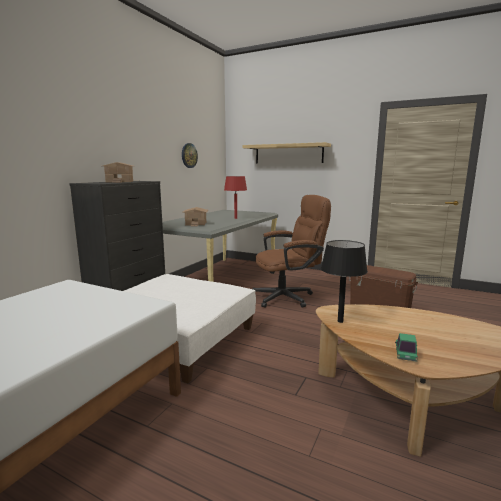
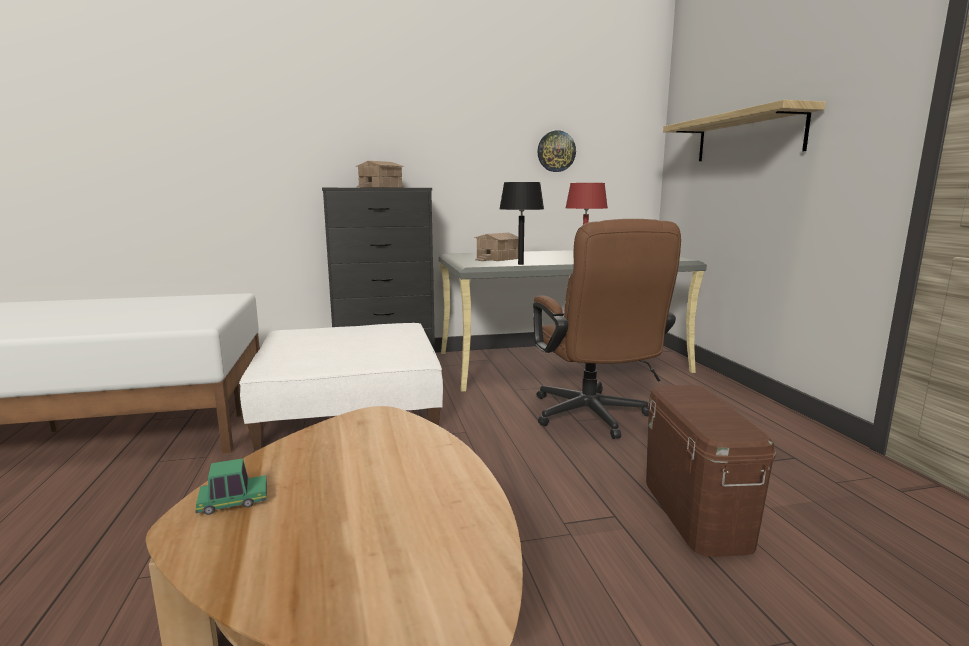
camera: 50 degrees right, 0 degrees up
(288, 297) = (593, 418): brown office chair -> brown office chair turned 45 degrees clockwise
(340, 321) = (335, 430): black table lamp -> black table lamp (520, 264)

